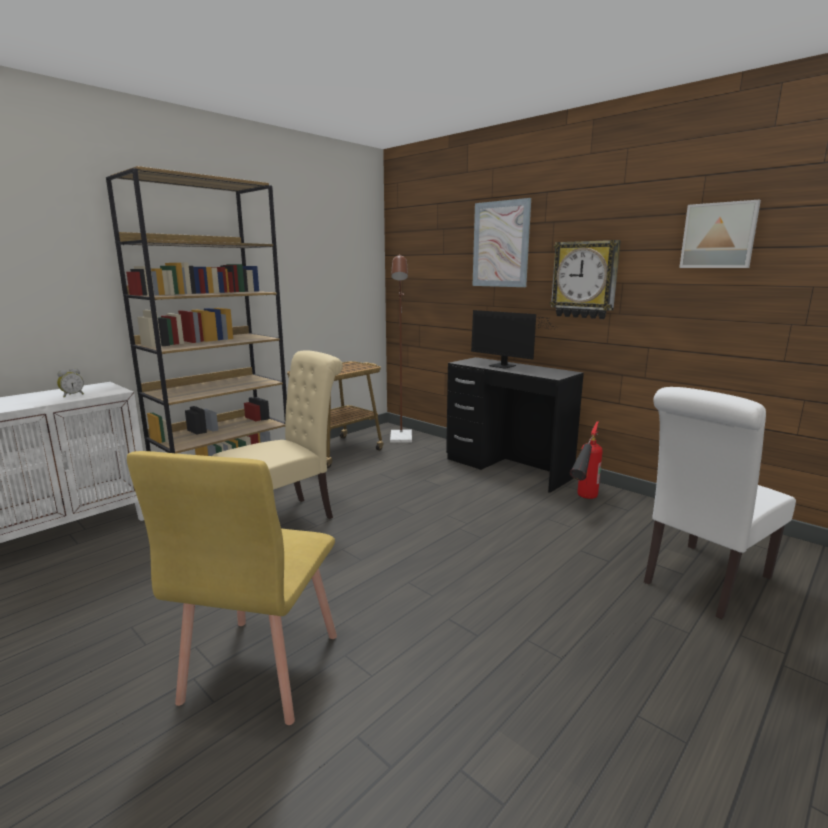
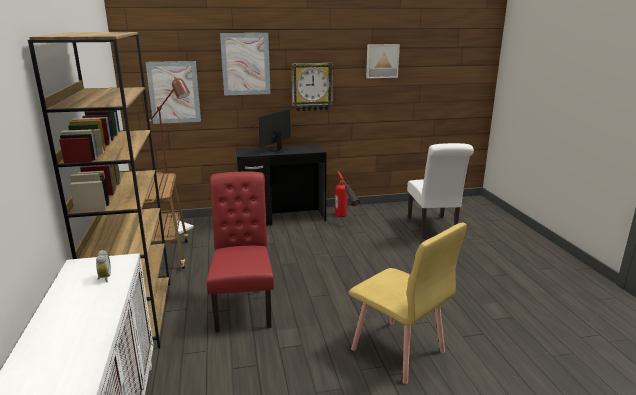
camera: 55 degrees left, 5 degrees up
(285, 519) = (244, 305): beige chair -> red chair
(427, 279) = (174, 92): none -> picture
(505, 366) = (275, 150): monitor -> monitor turned 135 degrees clockwise

